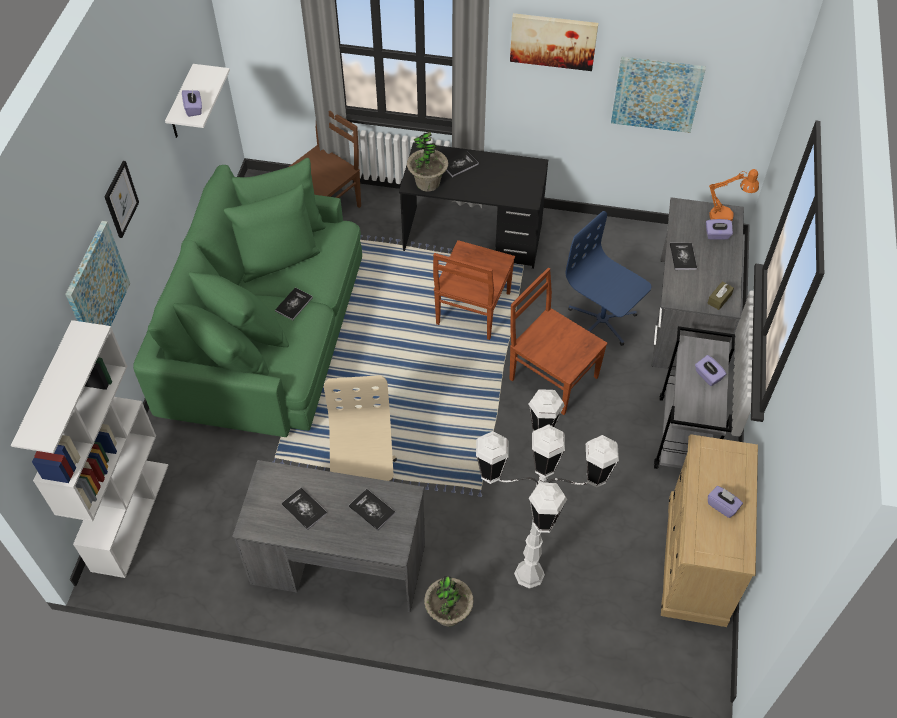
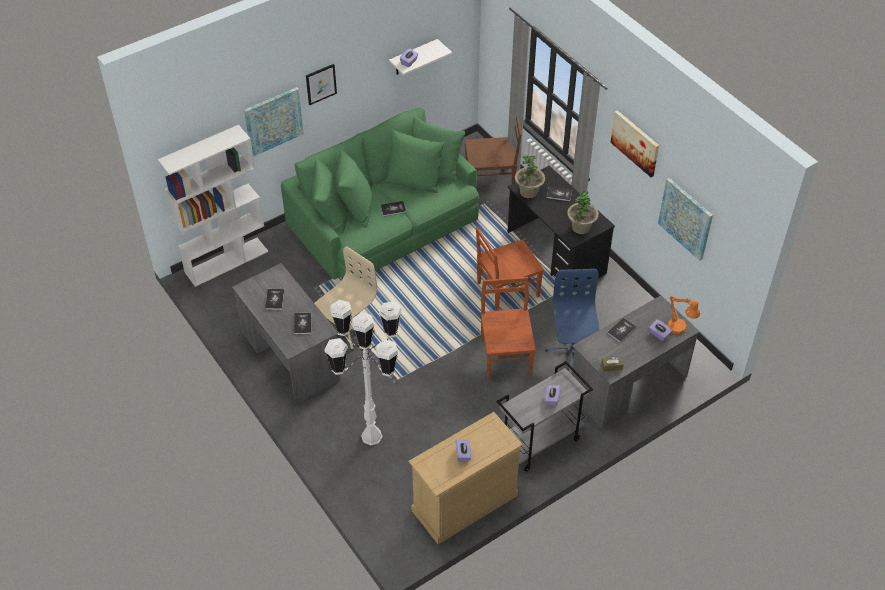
camera: 45 degrees right, 5 degrees down
(448, 613) = (312, 420): potted plant -> potted plant (581, 227)

